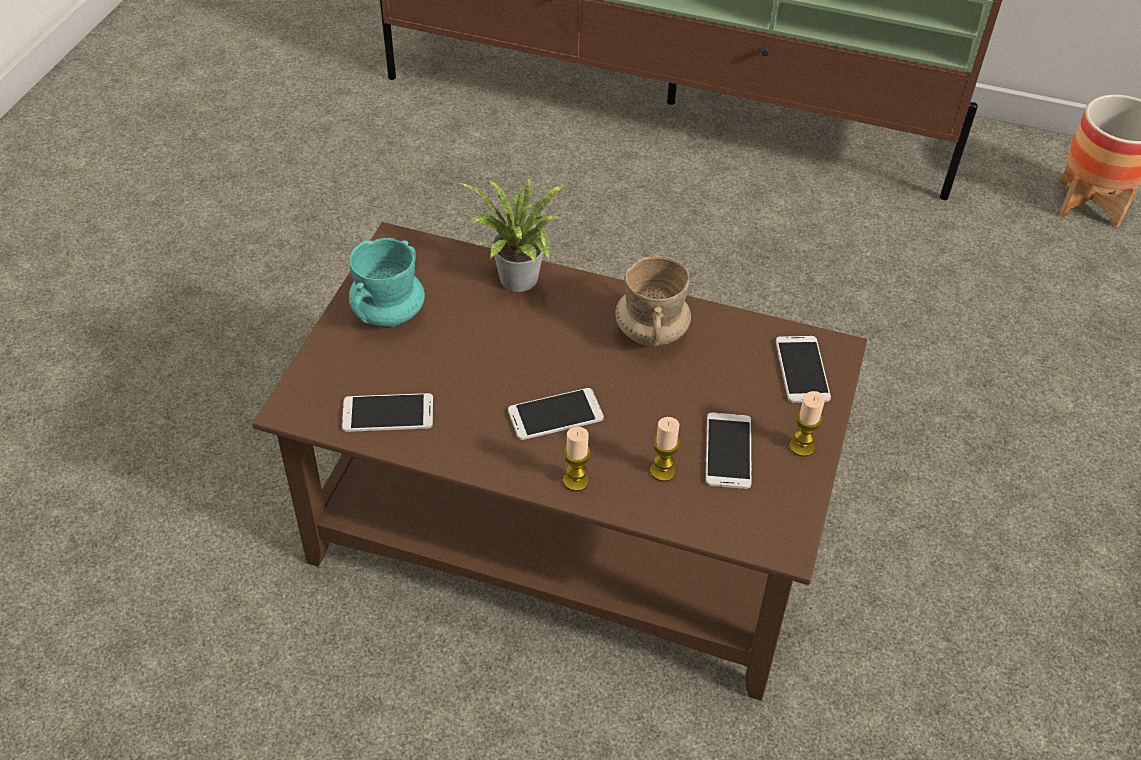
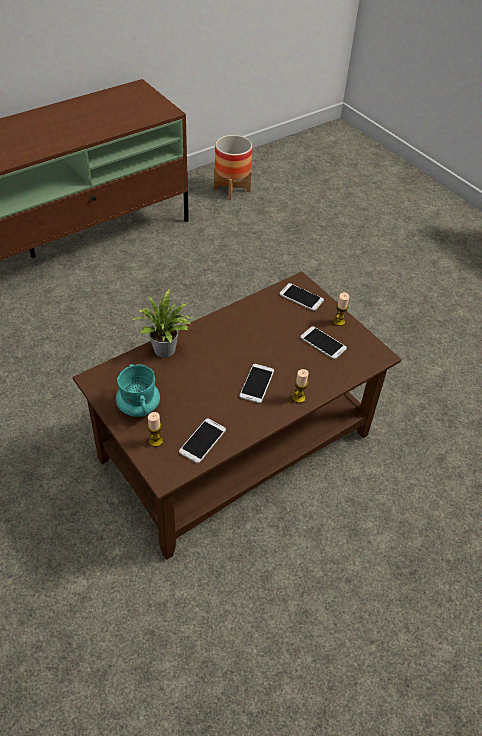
camera: 55 degrees left, 0 degrees up
(651, 332) = (239, 327): beige mug -> none
(662, 471) = (316, 368): candle -> candle (156, 441)

